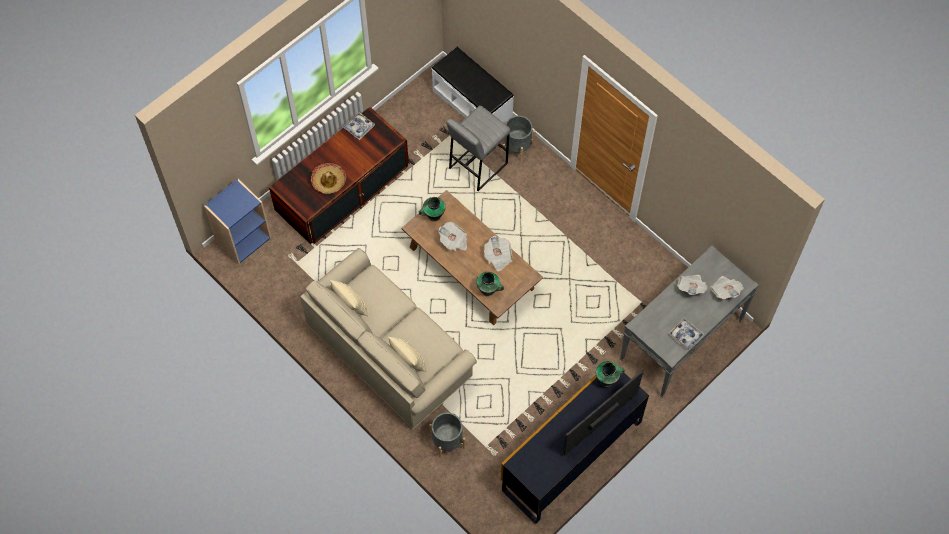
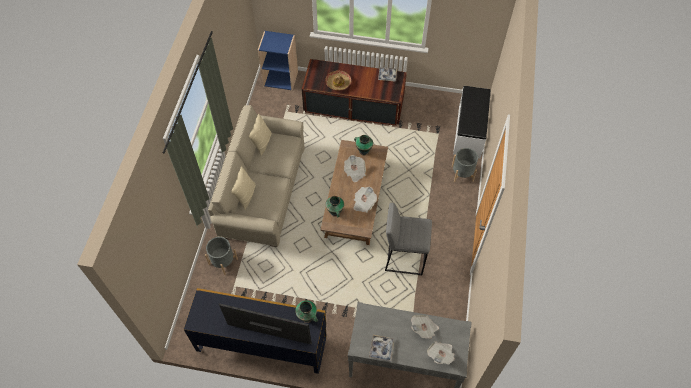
camera: 55 degrees right, 5 degrees down
(477, 166) = (429, 160): grey stool -> grey stool (404, 258)

